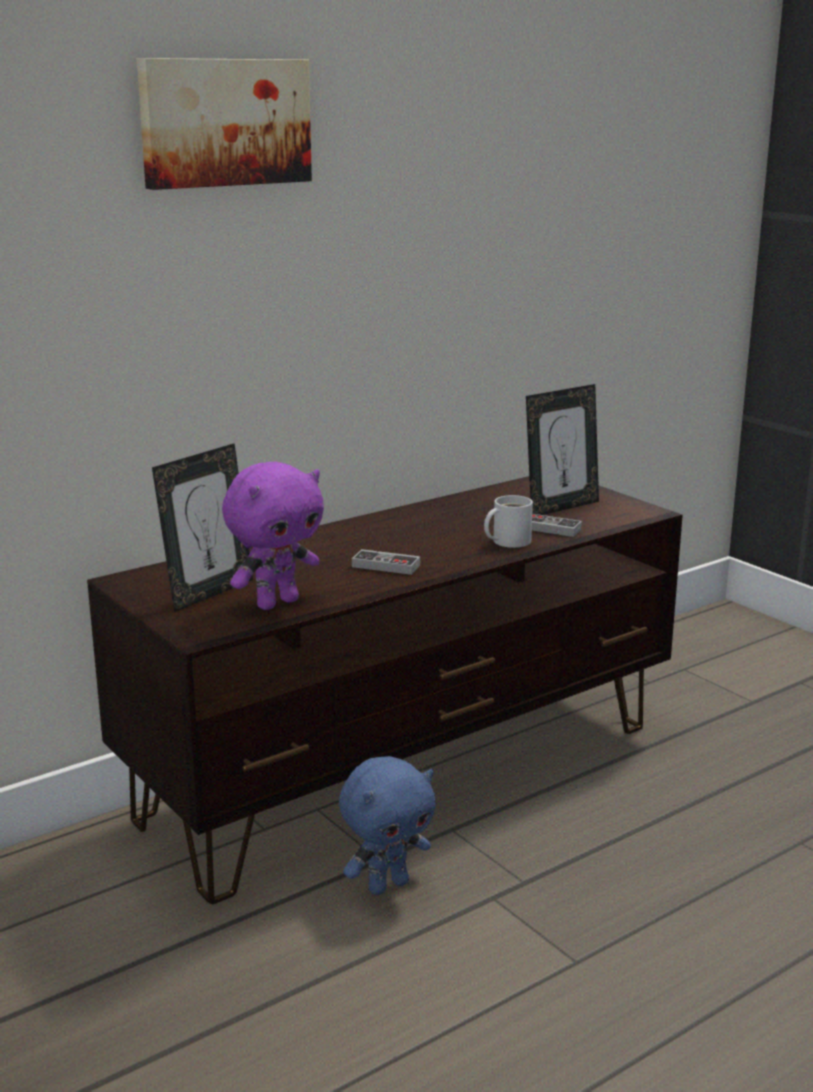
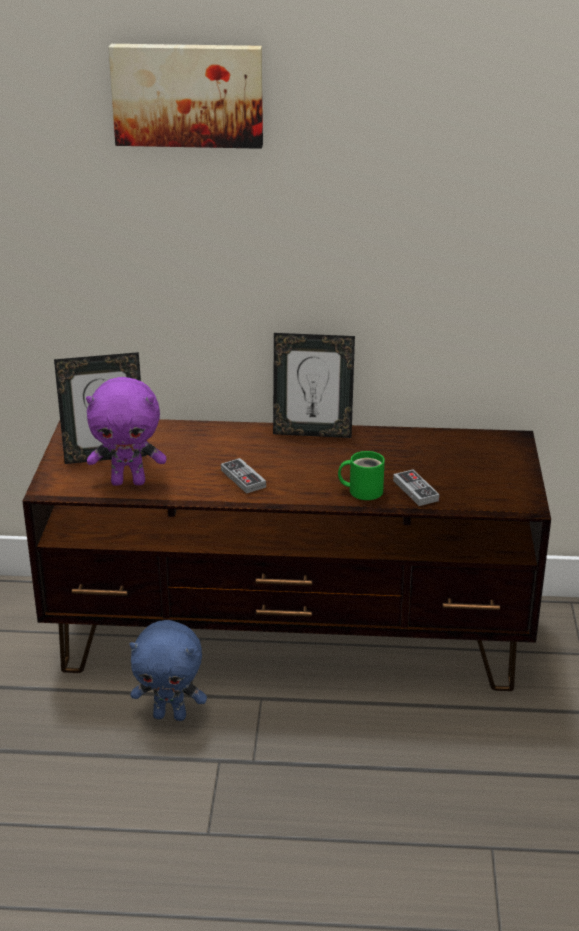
camera: 40 degrees right, 10 degrees up
(507, 541) = (362, 490): white mug -> green mug
(560, 507) = (463, 472): picture frame -> picture frame (312, 432)

